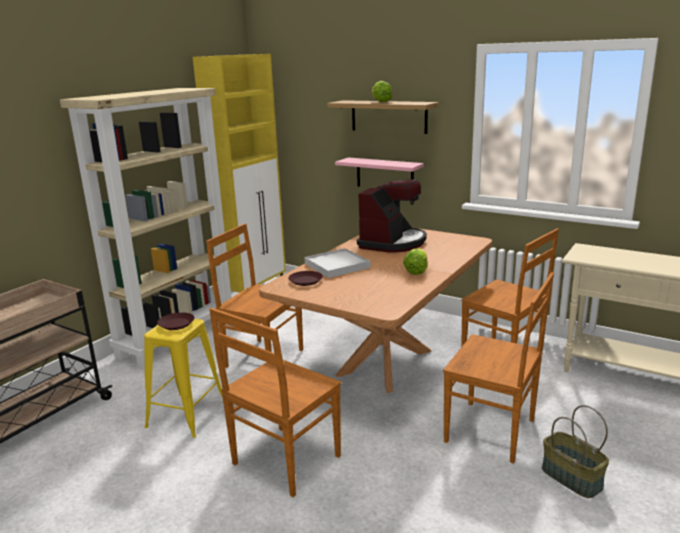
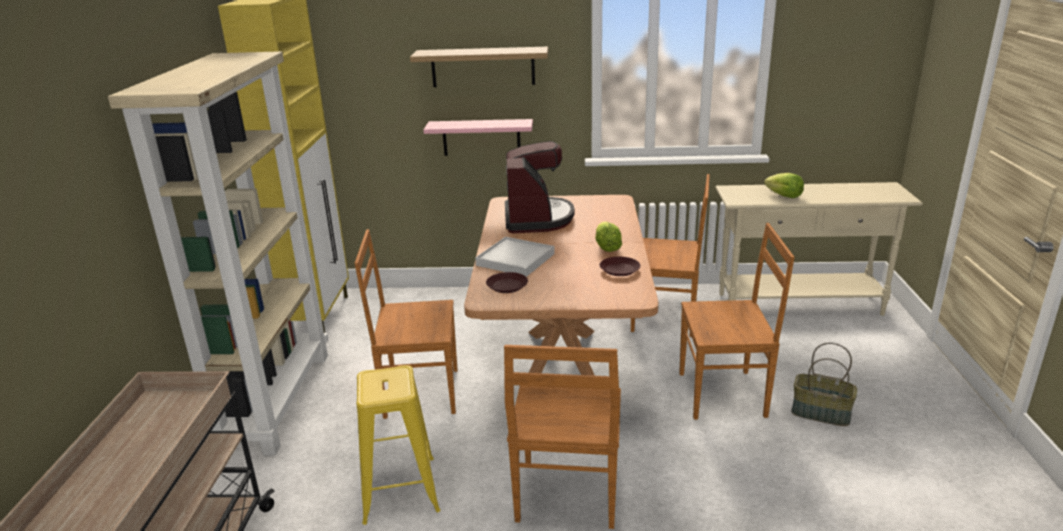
camera: 30 degrees left, 5 degrees up
(176, 324) = (382, 380): brown plate -> brown plate (619, 270)
(380, 101) = (477, 50): lettuce -> lettuce (784, 196)

